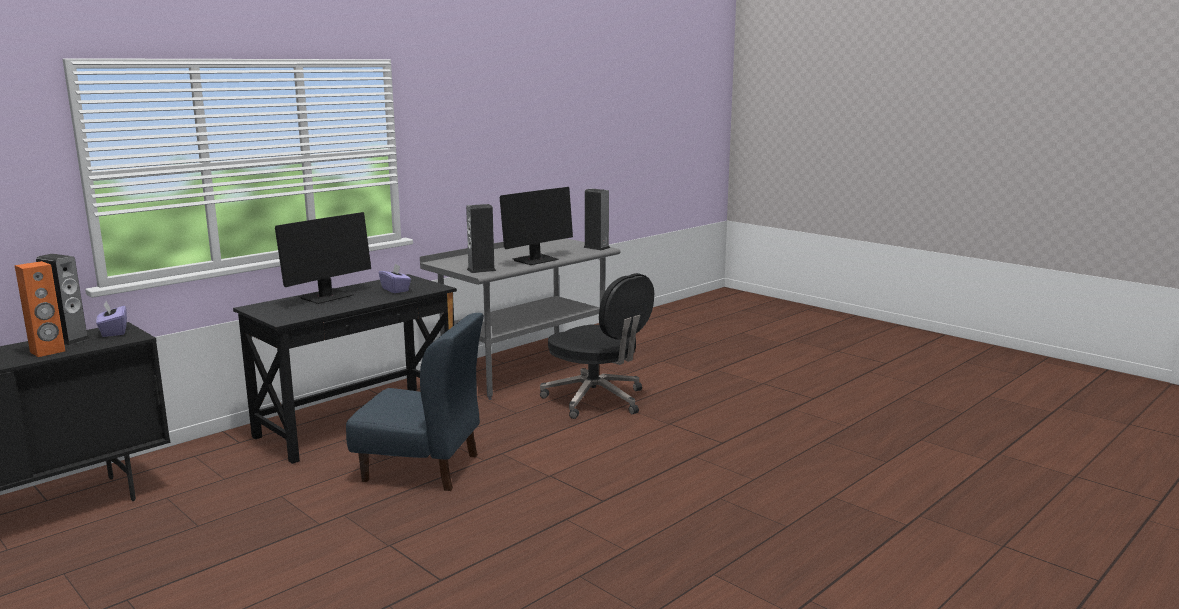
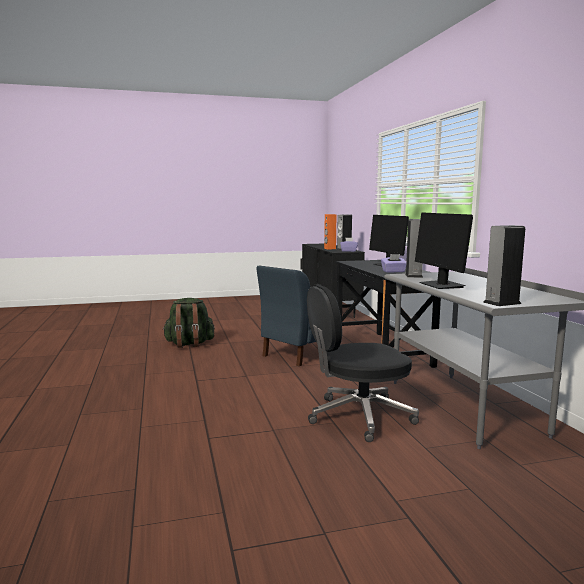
camera: 120 degrees right, 5 degrees down
(432, 583) = (189, 344): none -> green backpack

